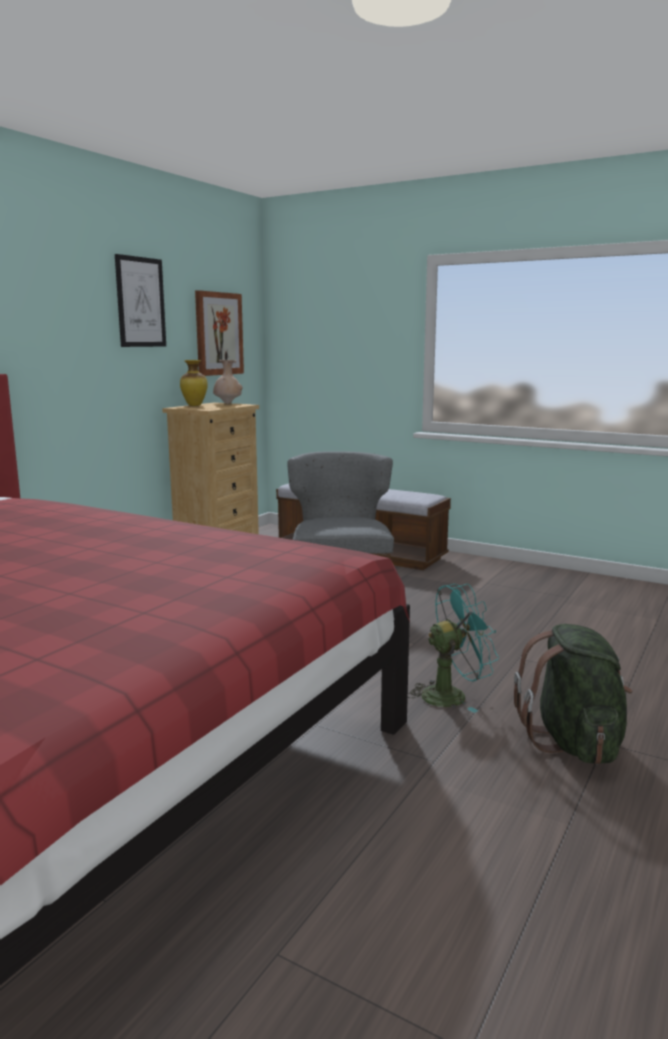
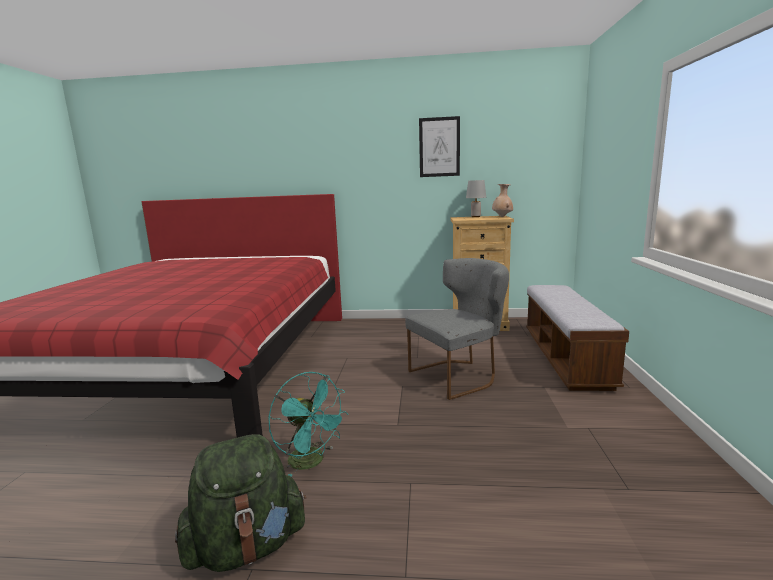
camera: 65 degrees right, 0 degrees up
(194, 405) = (475, 216): vase -> grey table lamp
(218, 334) = (518, 164): picture -> none

